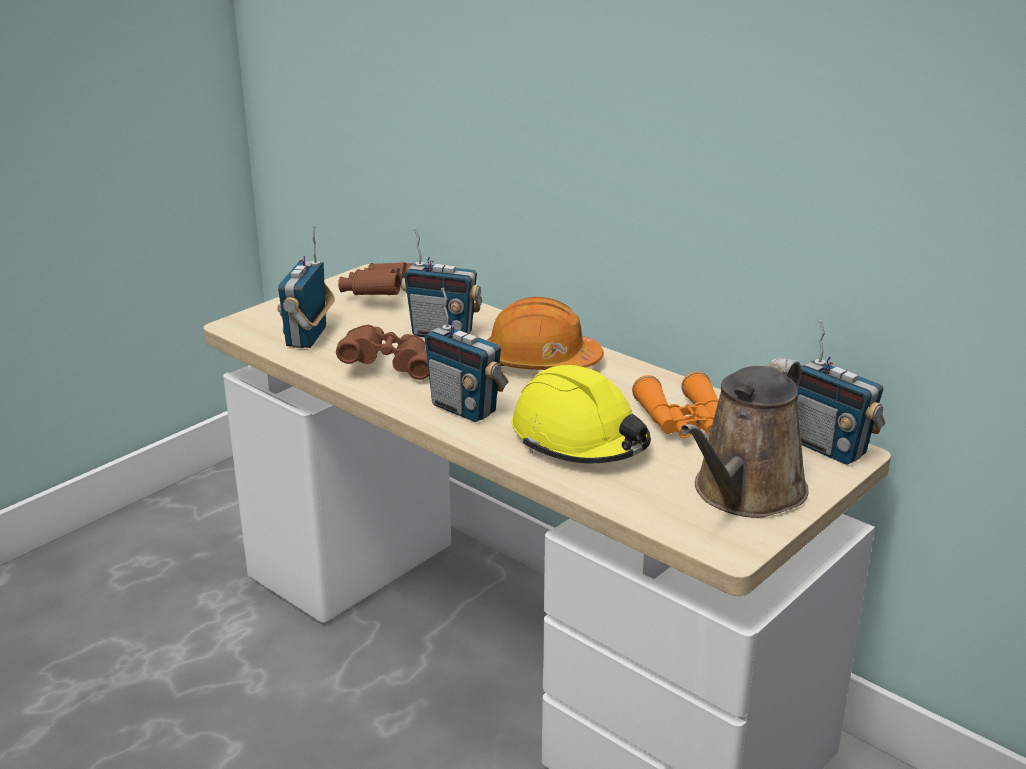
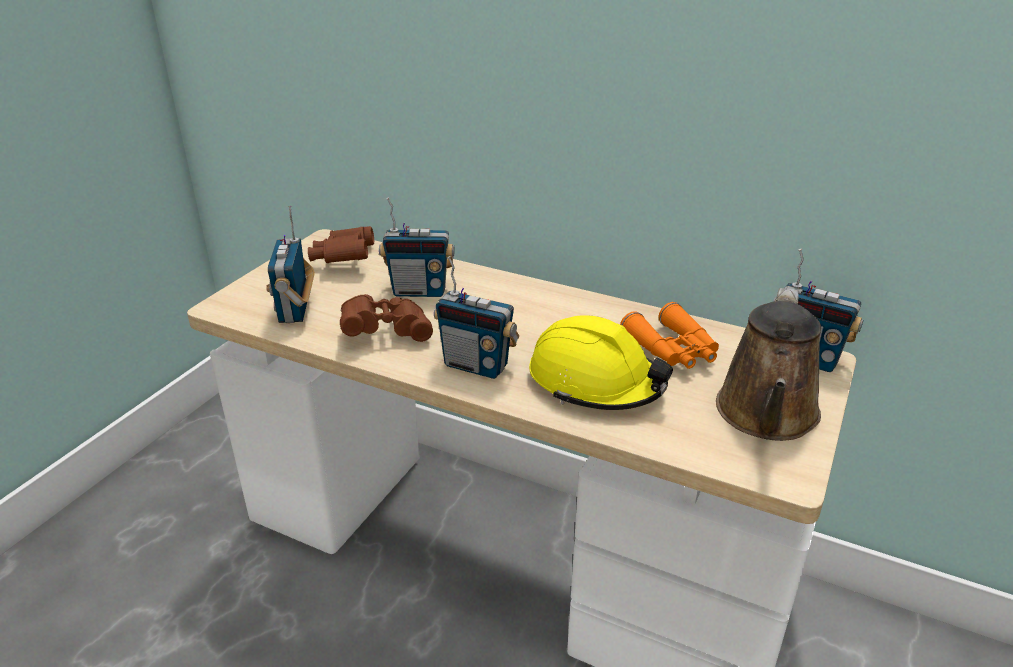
camera: 15 degrees left, 5 degrees up
(541, 362) = (520, 307): orange hard hat -> none

